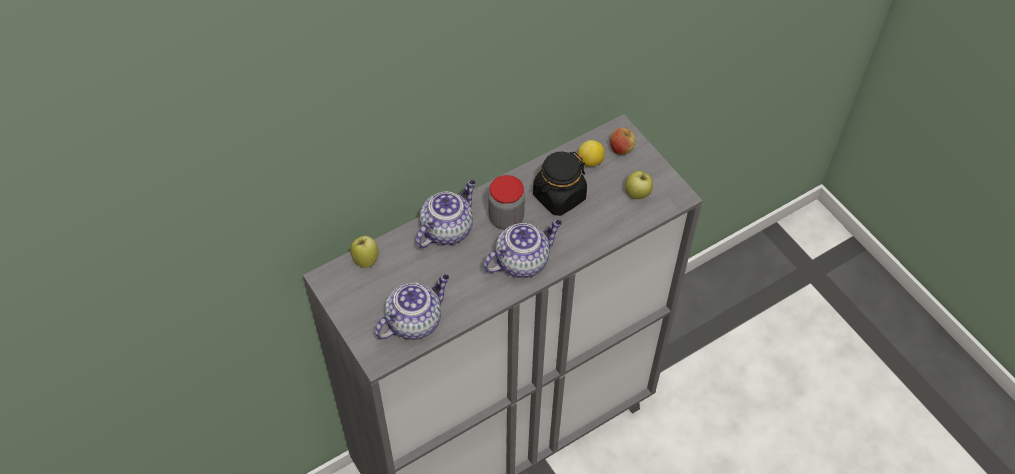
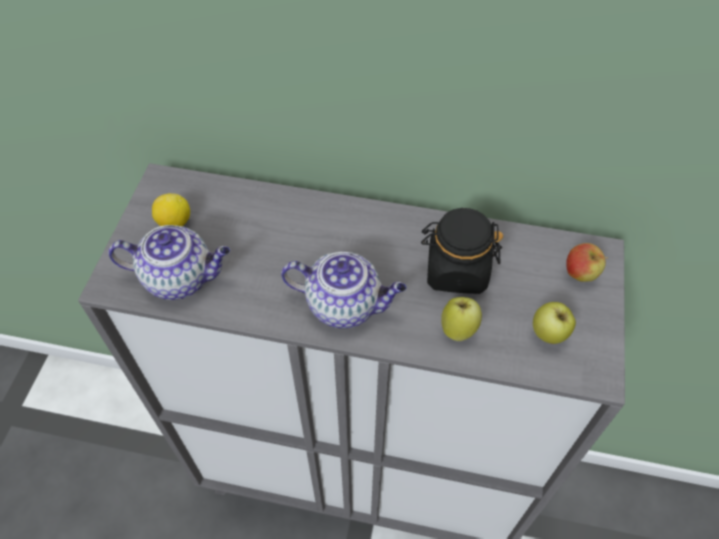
camera: 45 degrees right, 0 degrees up
(366, 260) = (211, 190): apple -> apple (458, 329)
(447, 229) = (312, 218): teapot -> none
(506, 218) = (378, 251): jar -> none
(590, 162) = (530, 261): lemon -> lemon (174, 222)

